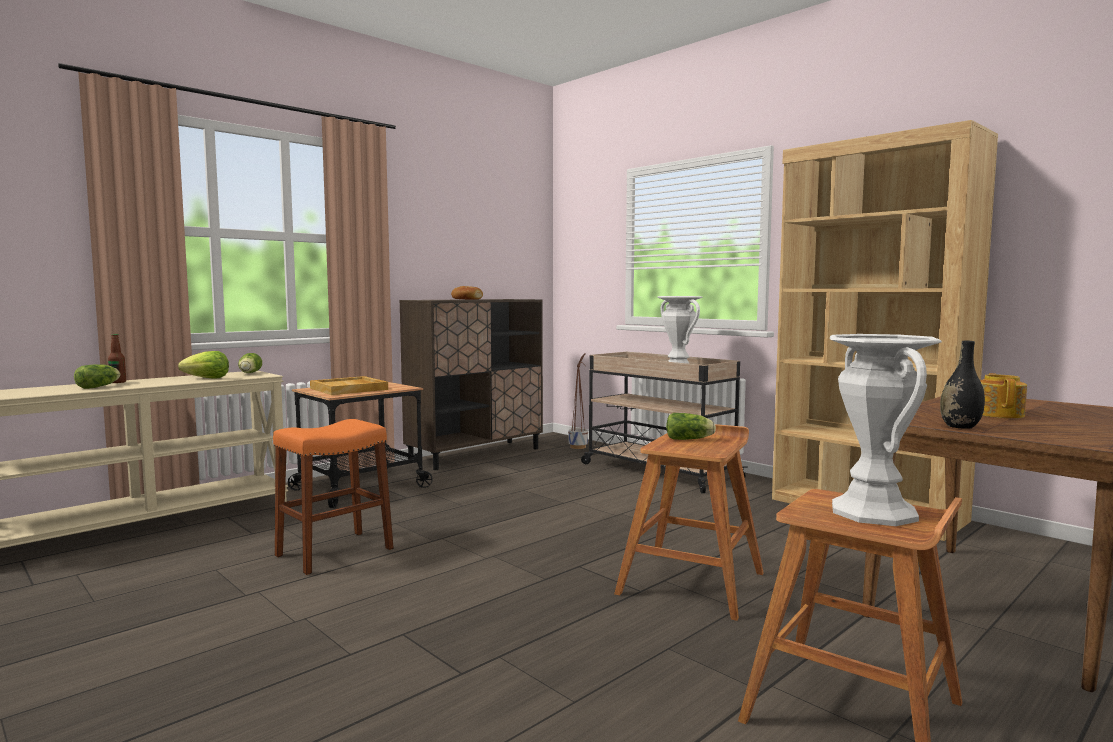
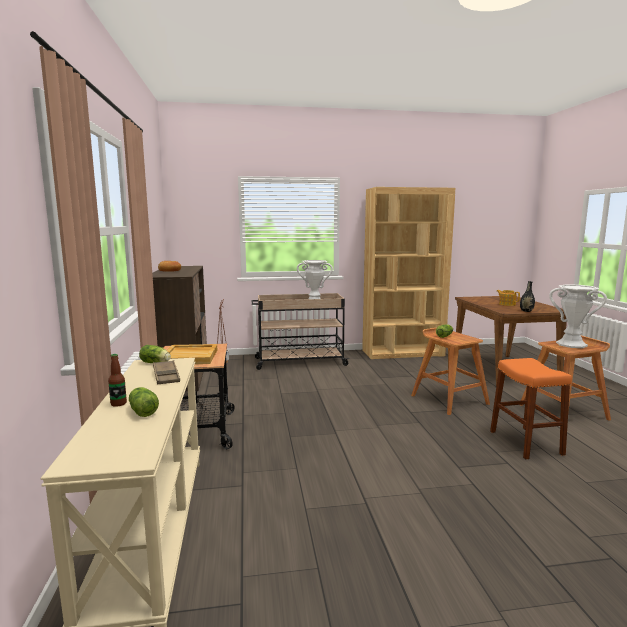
camera: 55 degrees left, 5 degrees up
(207, 378) = (166, 376): lettuce -> brown tray
(334, 552) = (321, 463): orange stool -> orange stool (525, 442)

